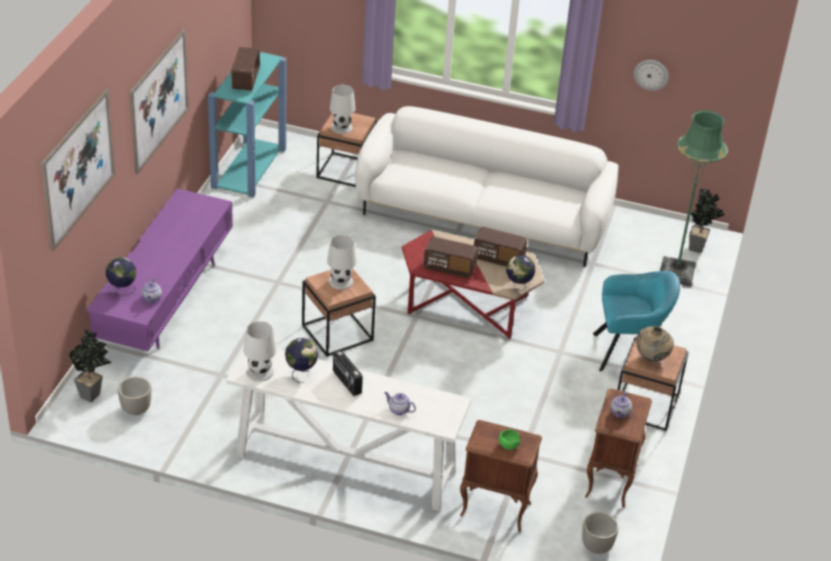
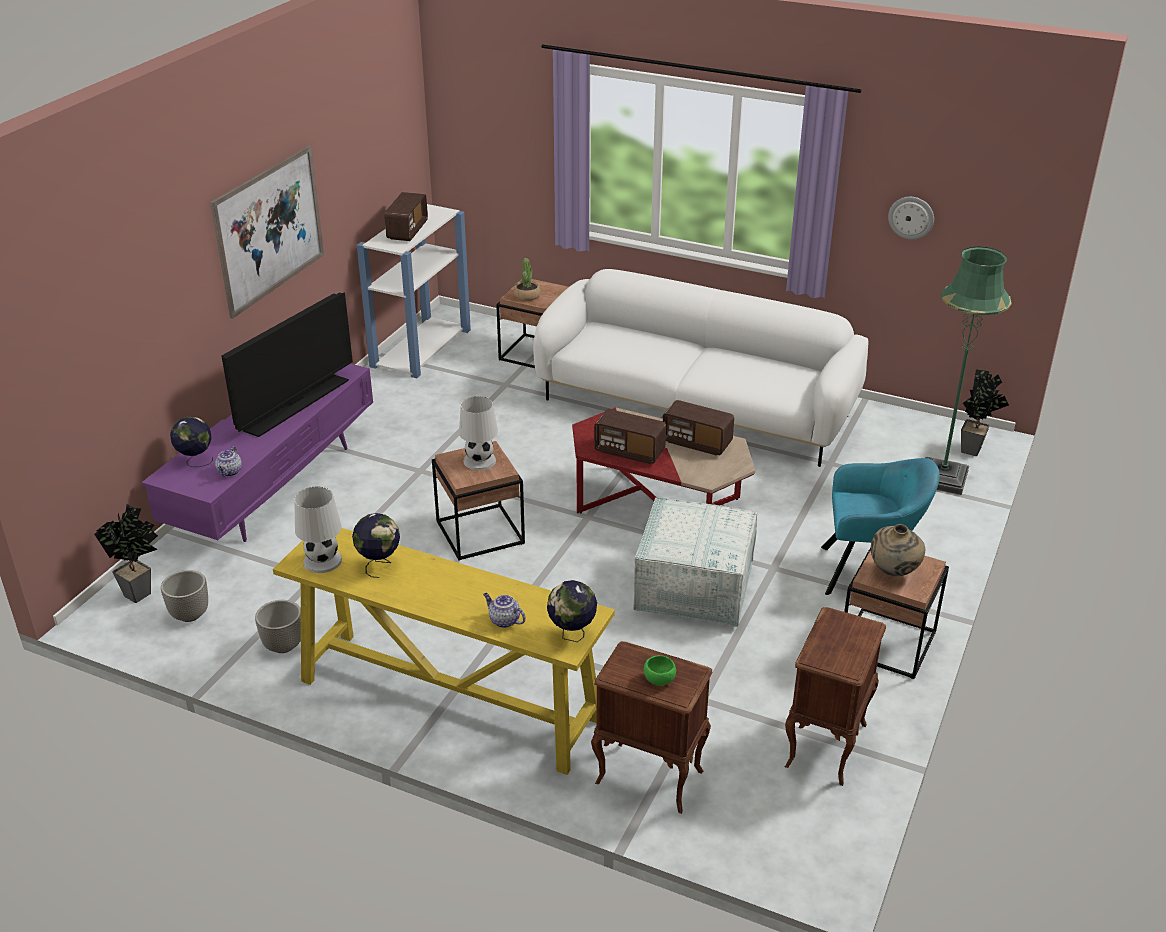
camera: 10 degrees right, 5 degrees down
(78, 168) = (114, 284): picture -> none
(184, 237) = (296, 405): none -> television
(249, 168) = (422, 347): turquoise bookcase -> white bookcase
(342, 127) = (527, 296): white table lamp -> potted plant
(344, 463) = (447, 699): white console table -> yellow console table
(346, 382) = (439, 580): radio -> none
(505, 371) = (694, 589): none -> white ottoman
(518, 286) = (717, 477): globe -> globe (572, 635)
(596, 547) = (794, 844): planter -> planter (283, 646)
(620, 413) = (836, 641): teapot -> none

